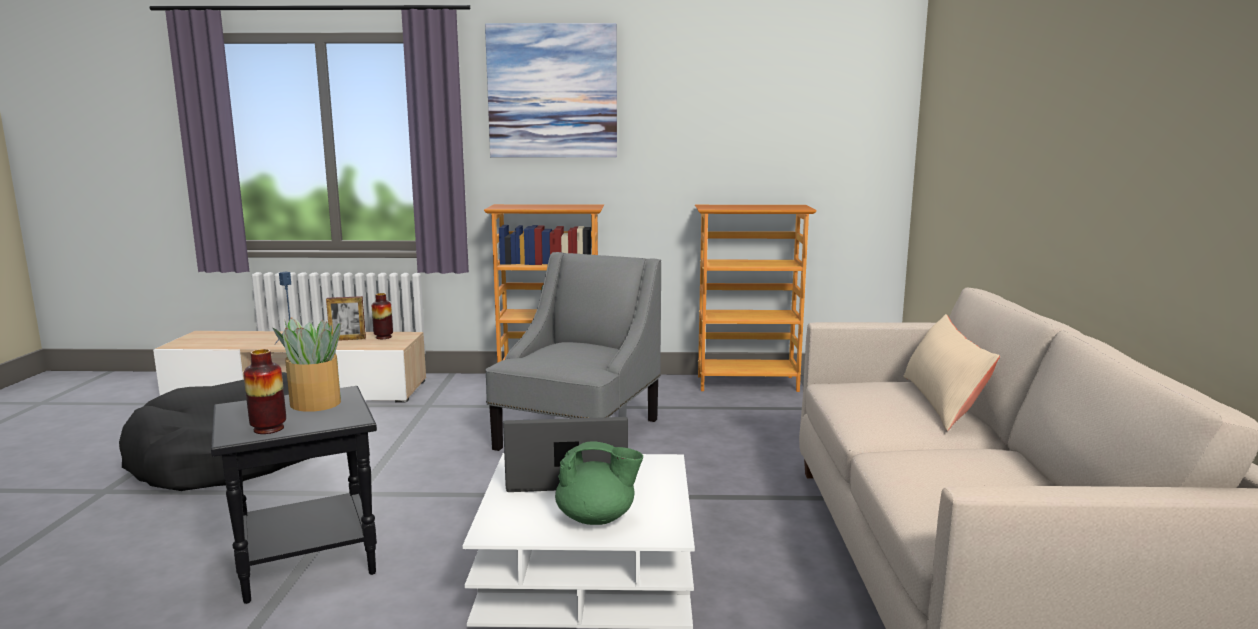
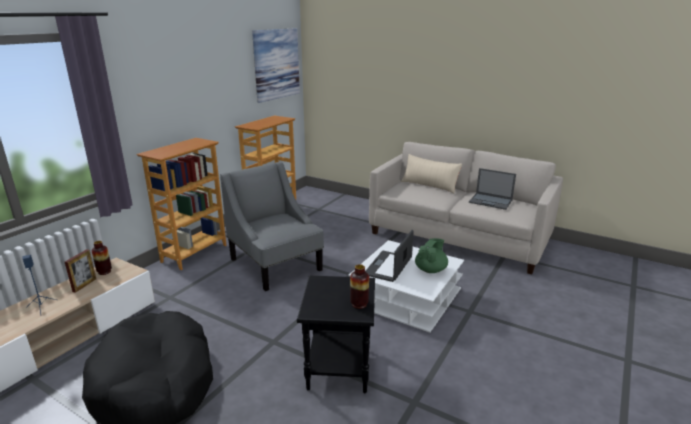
camera: 60 degrees left, 10 degrees up
(315, 403) = (329, 289): potted plant -> none
(552, 91) = (156, 70): picture -> picture (276, 64)
(981, 477) = (491, 201): none -> laptop

